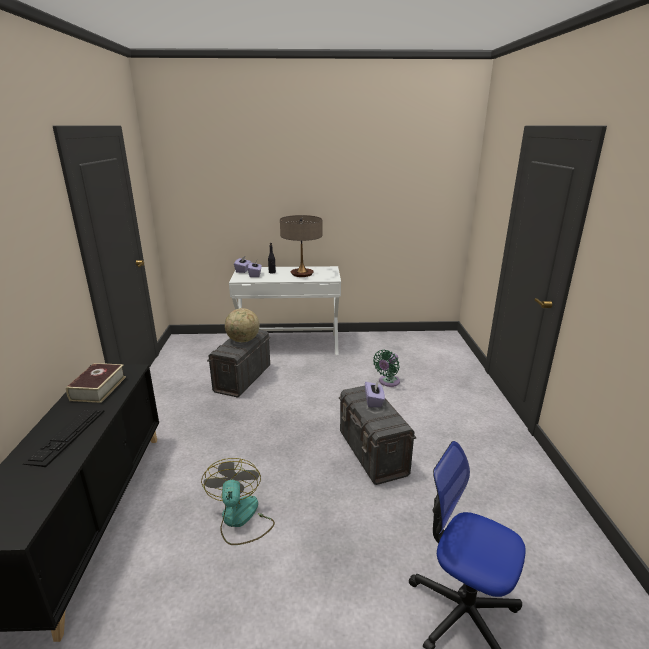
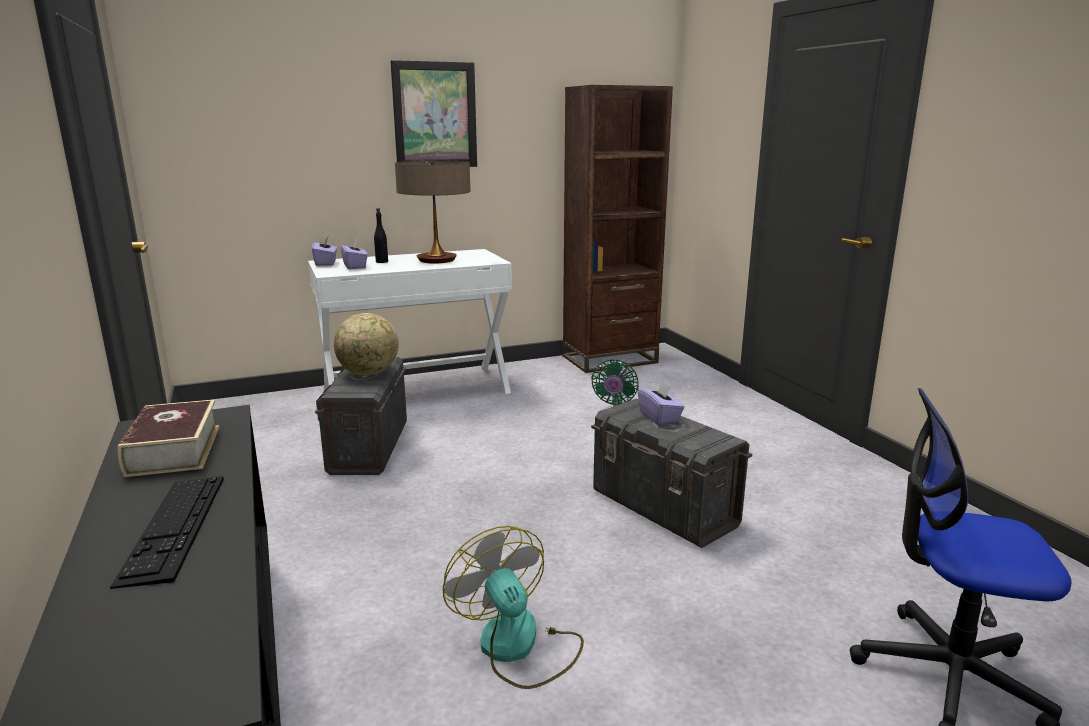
camera: 20 degrees left, 5 degrees down
(311, 188) = (435, 115): none -> picture
(412, 339) = (610, 359): none -> brown bookcase

